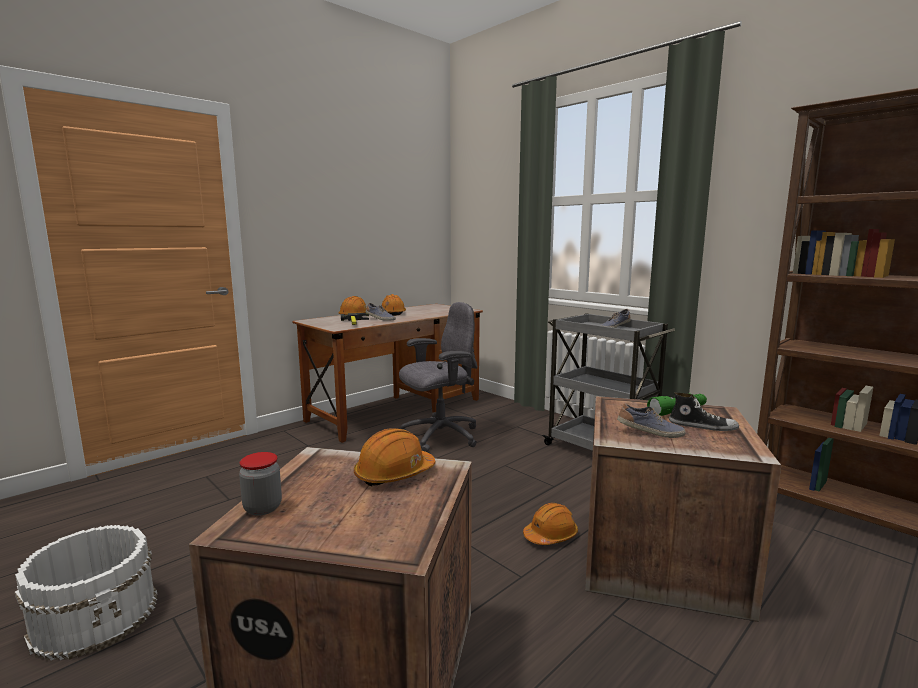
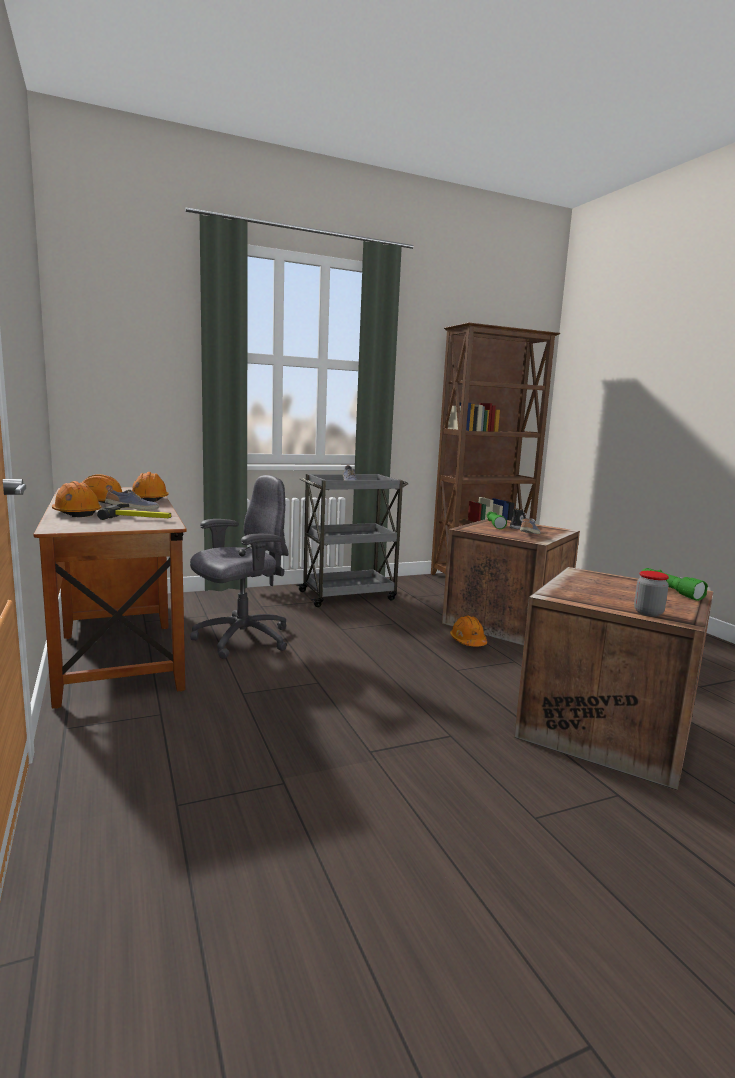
camera: 70 degrees left, 0 degrees up
(96, 615) = (522, 876): white bucket -> none
(391, 530) = (669, 590): none -> green flashlight
(394, 474) = (589, 582): orange hard hat -> orange hard hat (149, 499)
(439, 436) = (241, 639): grey office chair -> grey office chair turned 60 degrees clockwise

